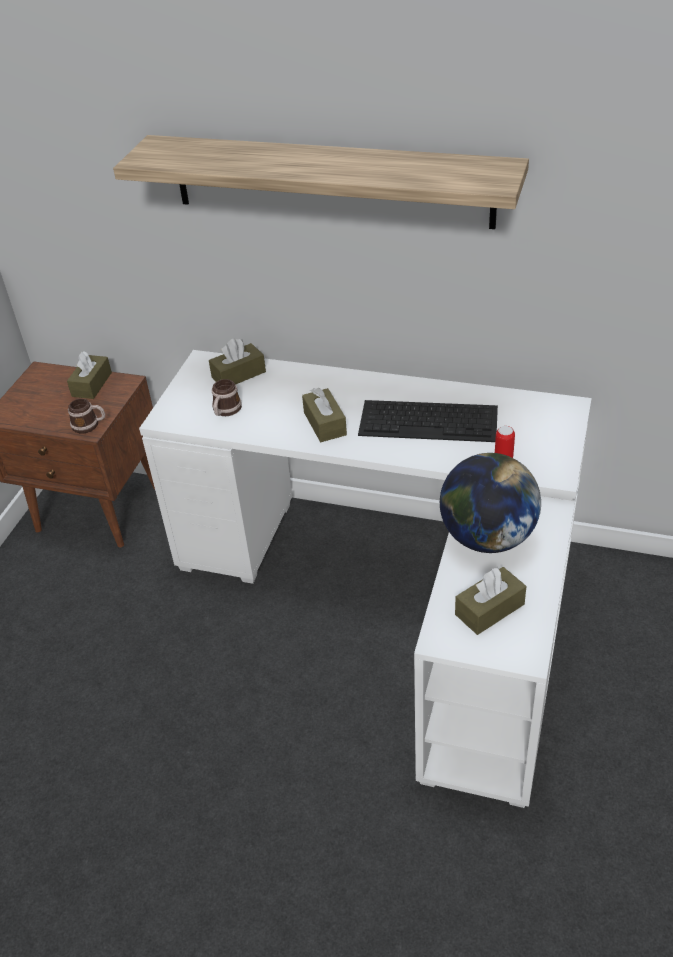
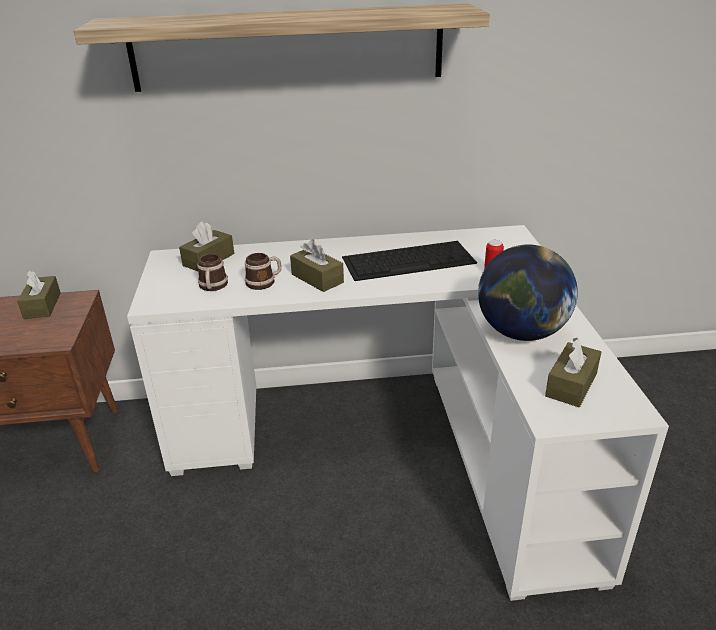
camera: 25 degrees left, 10 degrees down
(89, 425) = (55, 337): mug -> mug (264, 282)

